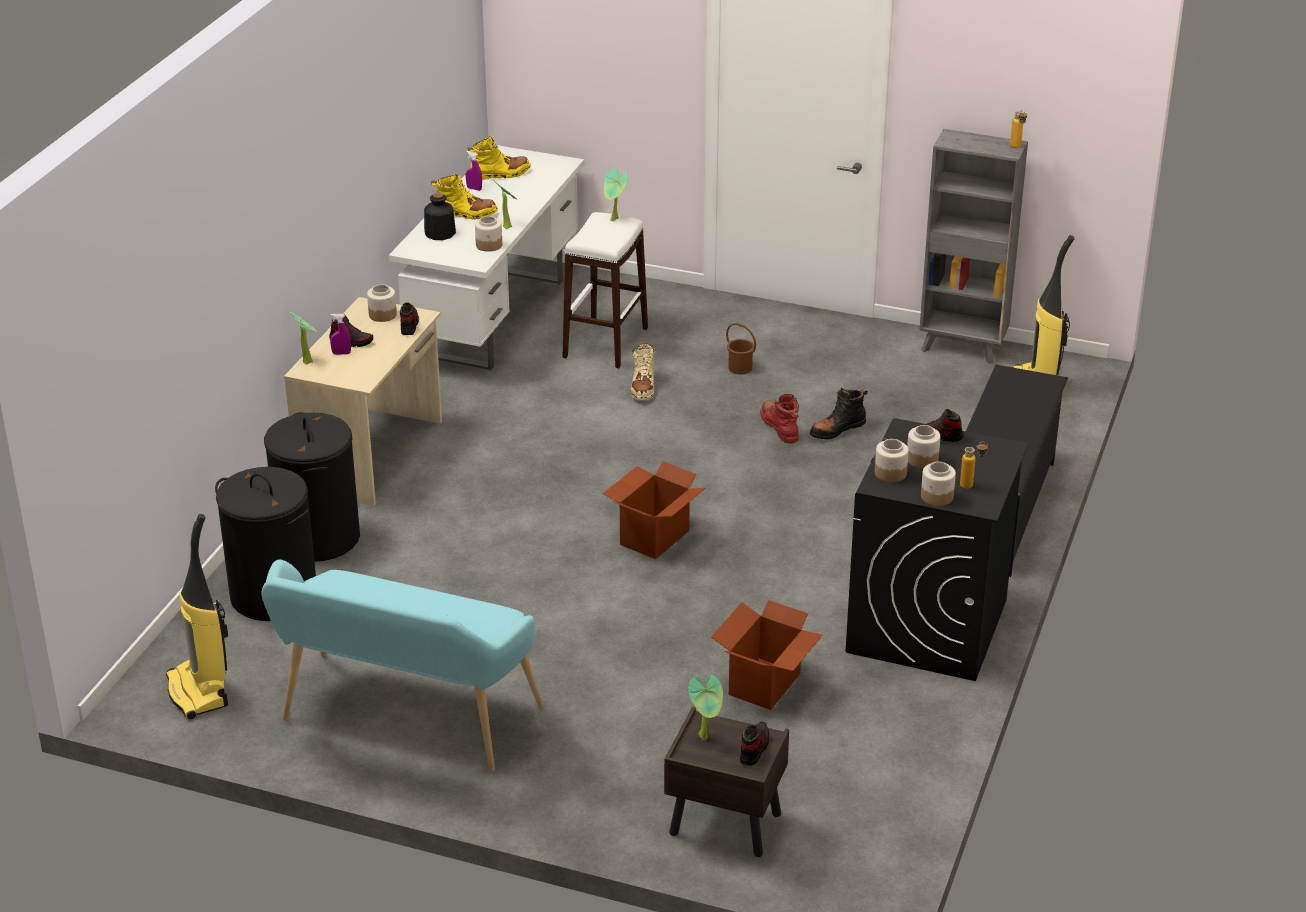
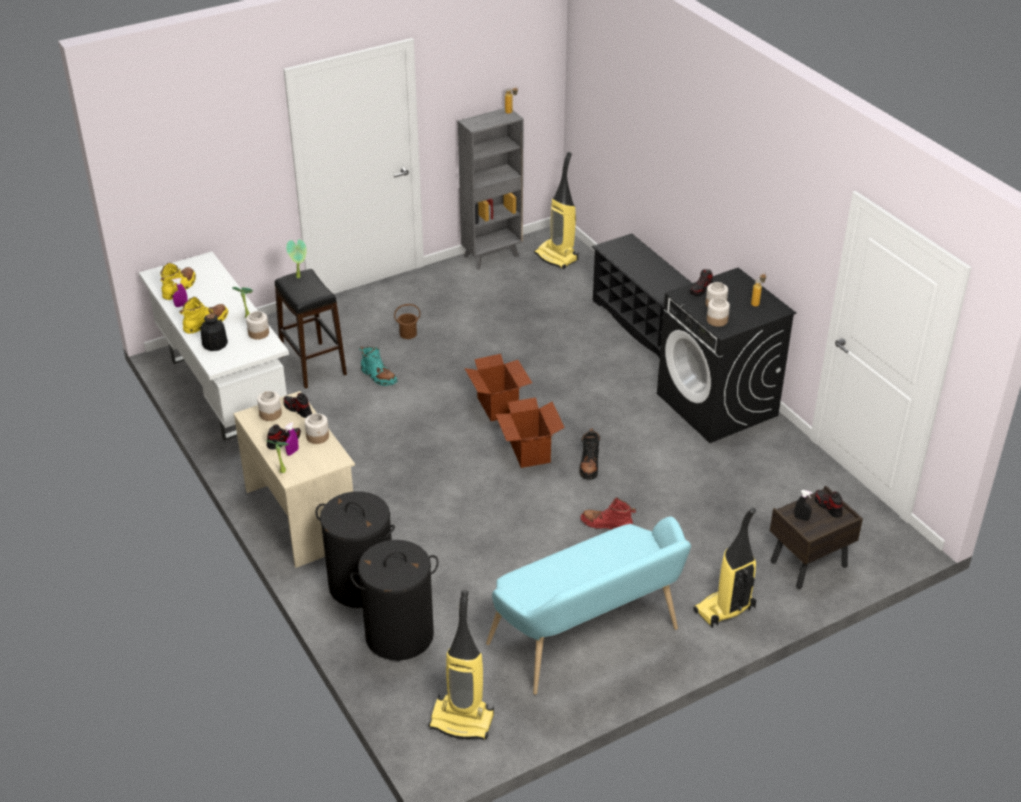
camera: 50 degrees left, 5 degrees up
(564, 793) = (724, 610): none -> vacuum cleaner
(605, 343) = (313, 365): white stool -> black stool
(643, 387) = (378, 376): beige boot -> turquoise boot
(706, 737) = (801, 518): potted plant -> black spray bottle
(765, 684) = (706, 485): cardboard box -> cardboard box (498, 406)
(780, 427) = (483, 352): red boot -> red boot (606, 525)
(837, 430) = (511, 336): black boot -> black boot (589, 465)
(937, 497) = (755, 318): jar -> jar (318, 437)

